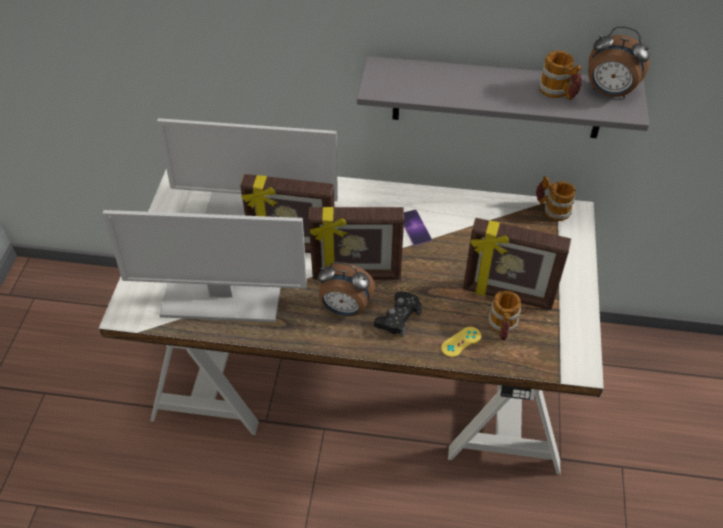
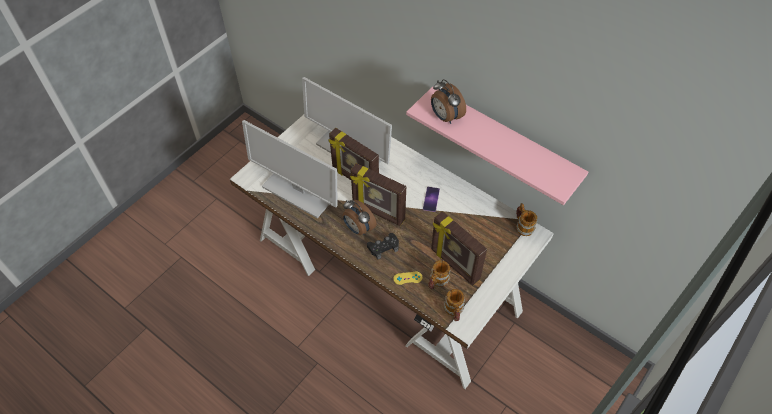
camera: 30 degrees right, 5 degrees up
(498, 98) = (503, 143): grey shelf -> pink shelf
(558, 92) = (526, 157): mug -> mug (454, 311)
(609, 92) = (558, 171): alarm clock -> alarm clock (445, 117)

